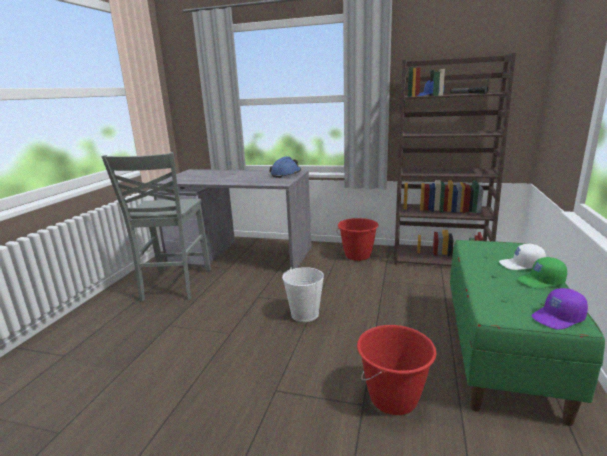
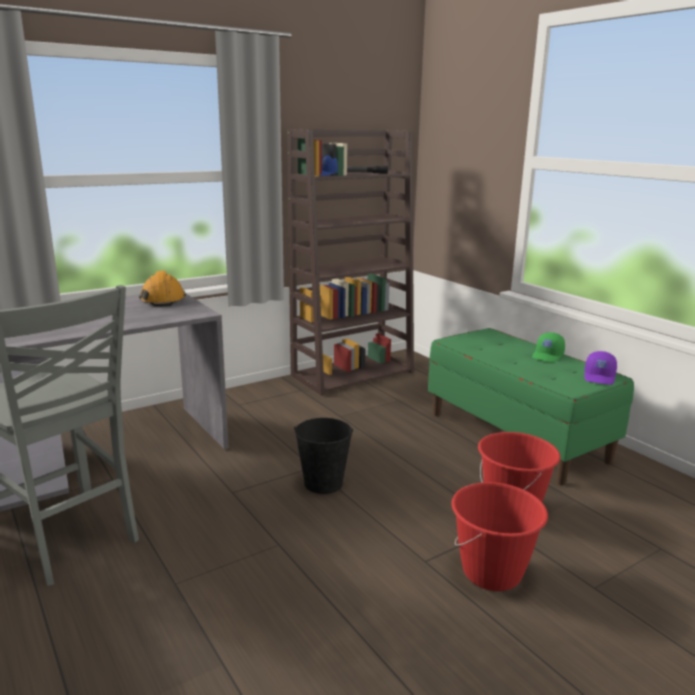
camera: 50 degrees left, 0 degrees up
(286, 174) = (163, 299): blue hard hat -> orange hard hat
(305, 314) = (323, 483): white bucket -> black bucket
(357, 255) = (266, 399): red bucket -> red bucket (492, 573)
(521, 265) = (516, 348): white cap -> none

